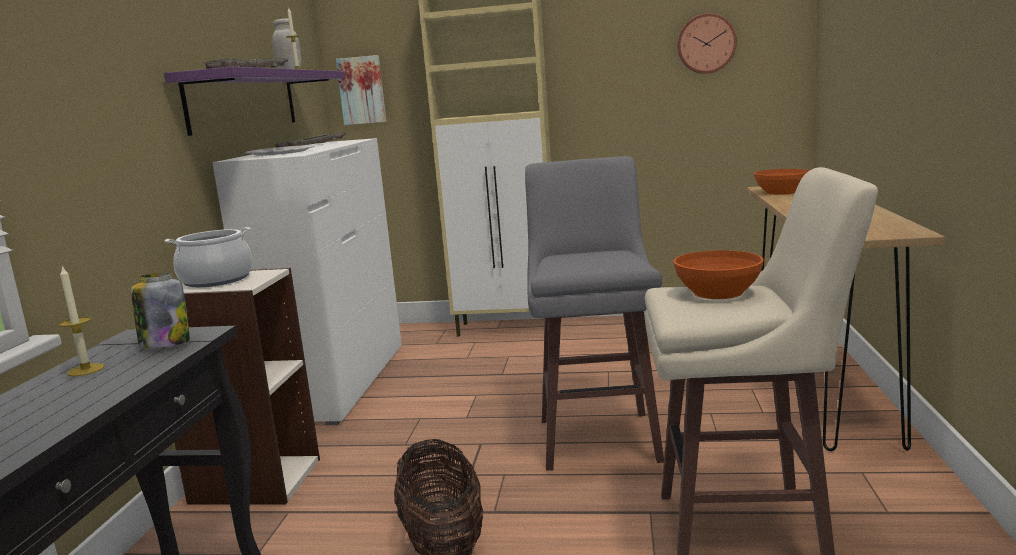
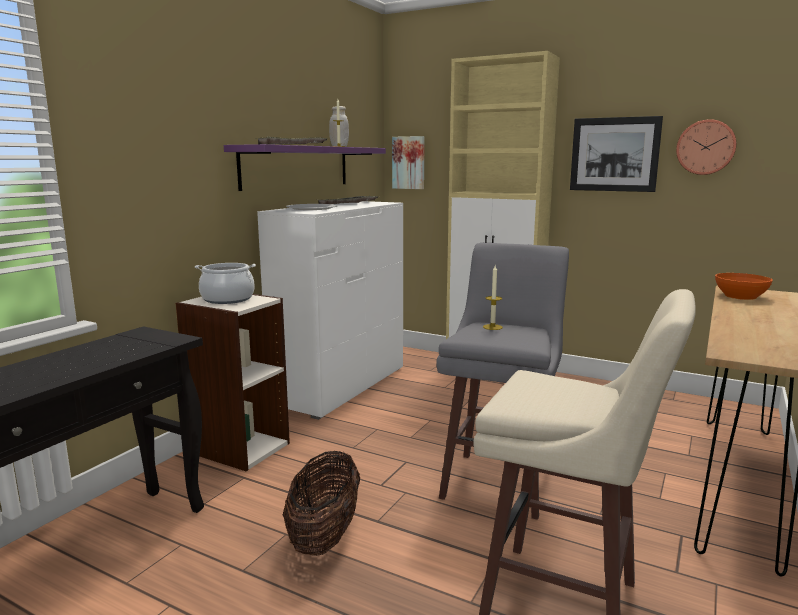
camera: 20 degrees right, 0 degrees up
(86, 370) = (87, 352): candle -> candle (492, 327)
(165, 343) = (148, 342): jar -> none
(612, 59) = (614, 154): none -> picture
(717, 292) = (562, 387): orange bowl -> none

